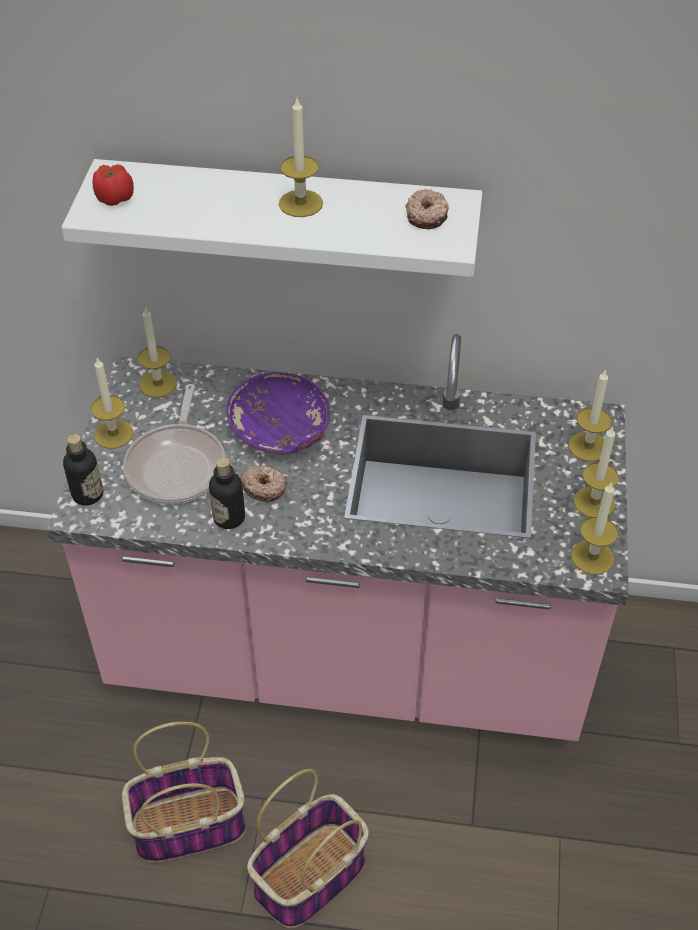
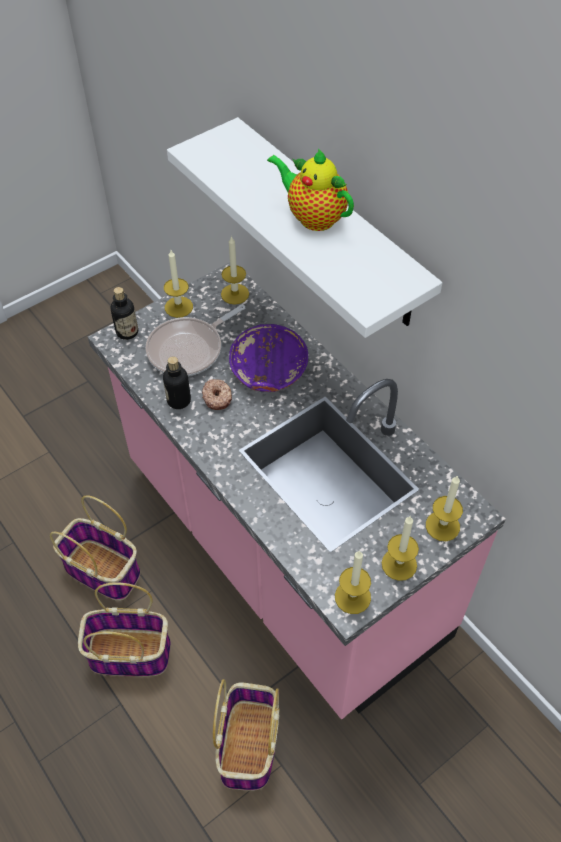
camera: 45 degrees right, 5 degrees up
(114, 198) = (215, 148): tomato -> none
(300, 203) = (313, 217): candle -> teapot
(427, 216) = (380, 276): donut -> none
(517, 848) = (249, 747): none -> basket

